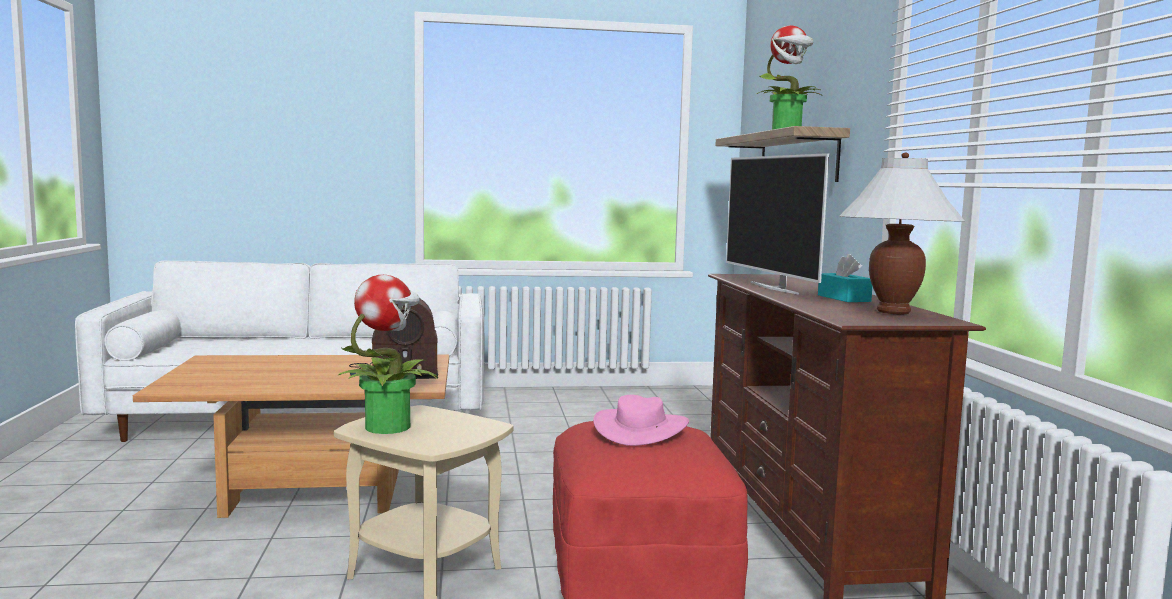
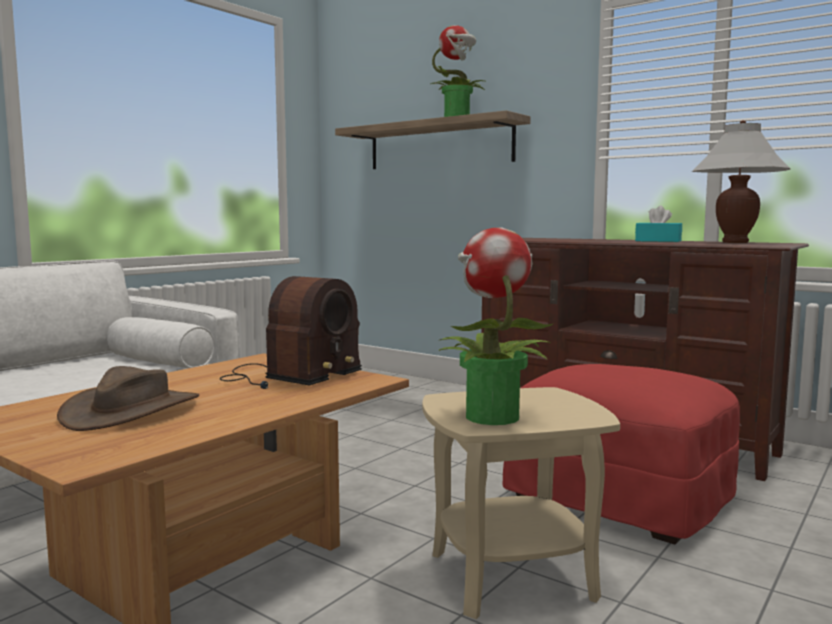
camera: 45 degrees left, 0 degrees up
(262, 371) = (131, 410): none -> brown hat
(641, 429) = (616, 369): pink hat -> none
(775, 288) = (585, 240): television -> none

